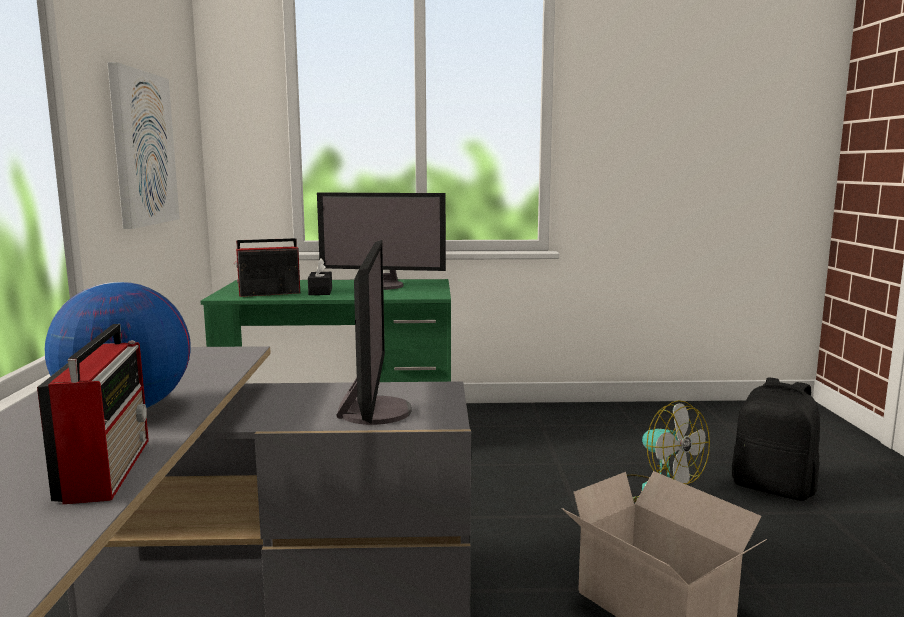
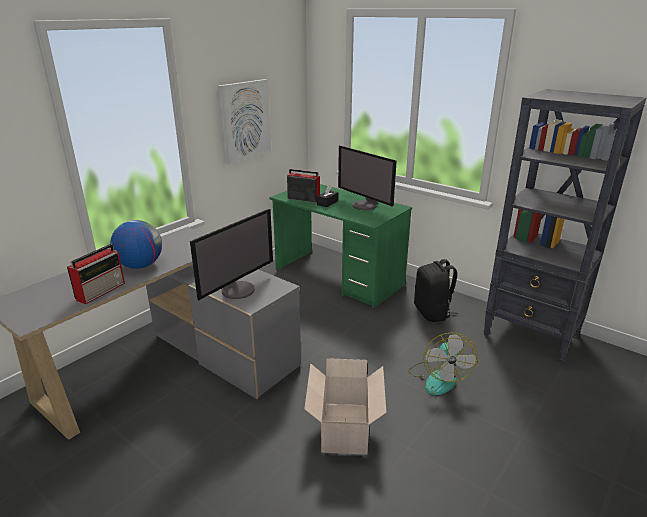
camera: 40 degrees right, 15 degrees up
(663, 417) = (532, 336): none -> black bookcase
(773, 488) = (517, 409): black backpack -> black backpack (432, 313)

